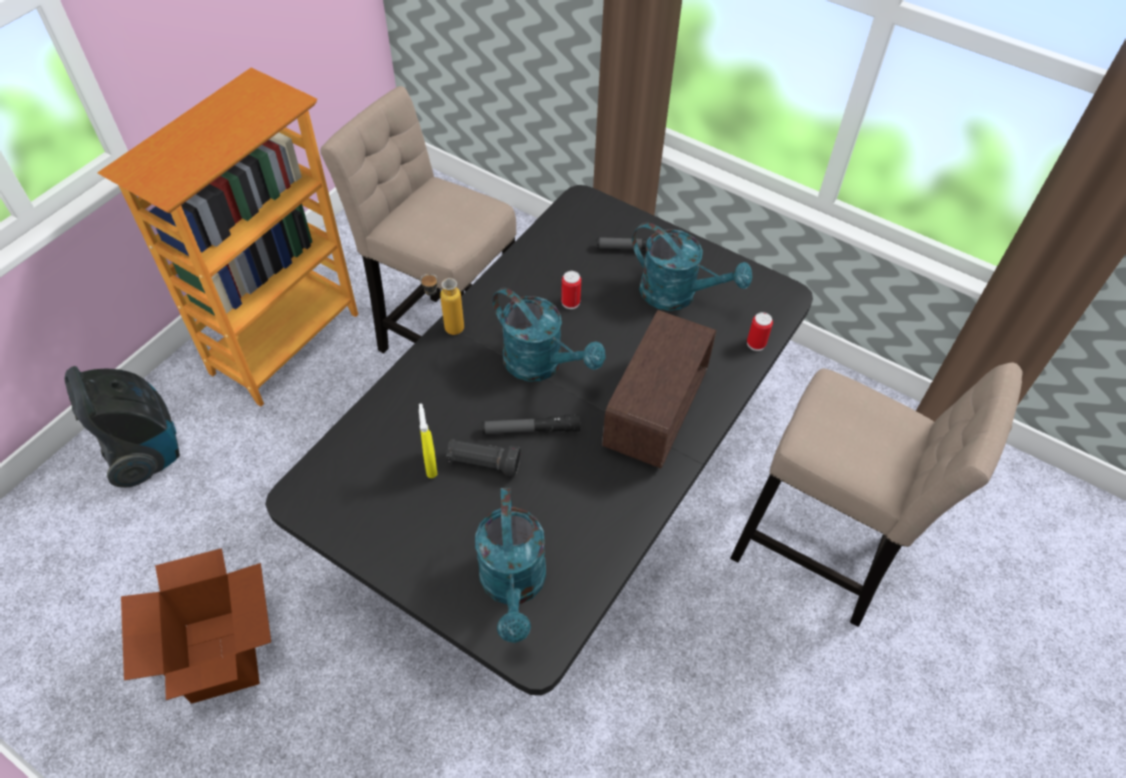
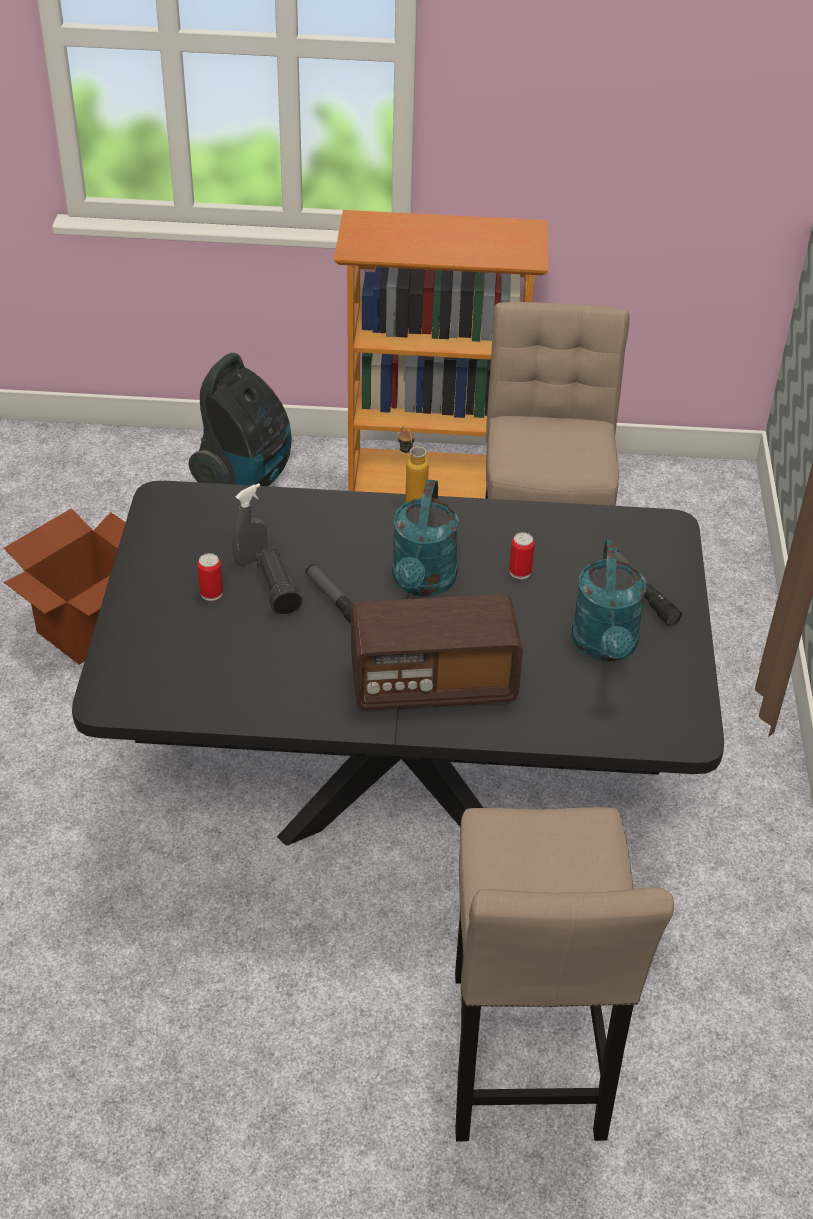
camera: 60 degrees right, 10 degrees down
(431, 465) = (251, 559): yellow spray bottle -> grey spray bottle
(514, 586) = (164, 661): turquoise watering can -> none
(756, 343) = (593, 733): can -> can (211, 593)

